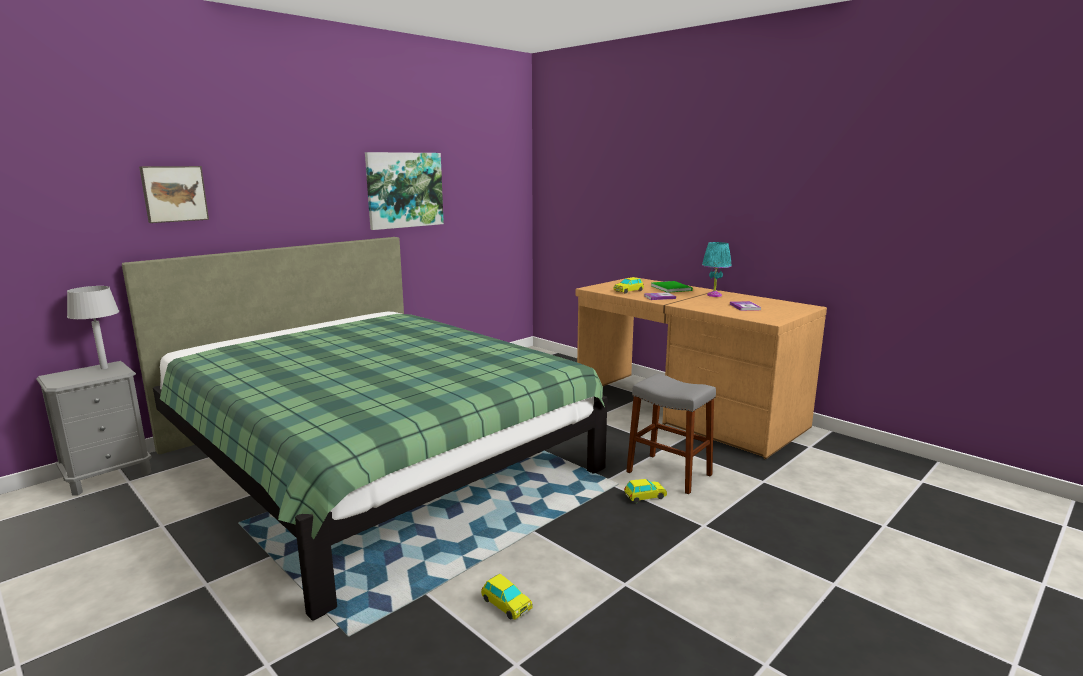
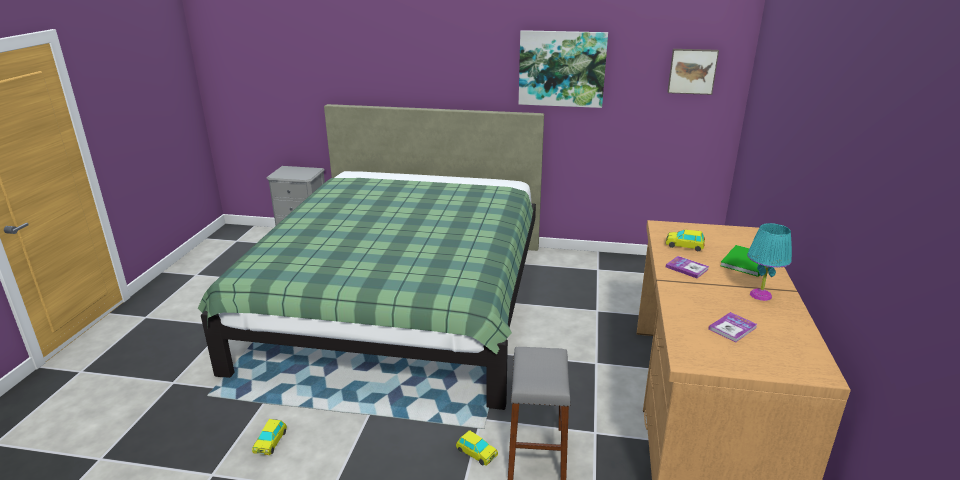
camera: 55 degrees right, 10 degrees up
(104, 368) = (308, 171): grey table lamp -> none
(174, 193) = (361, 59): picture -> picture (692, 71)

